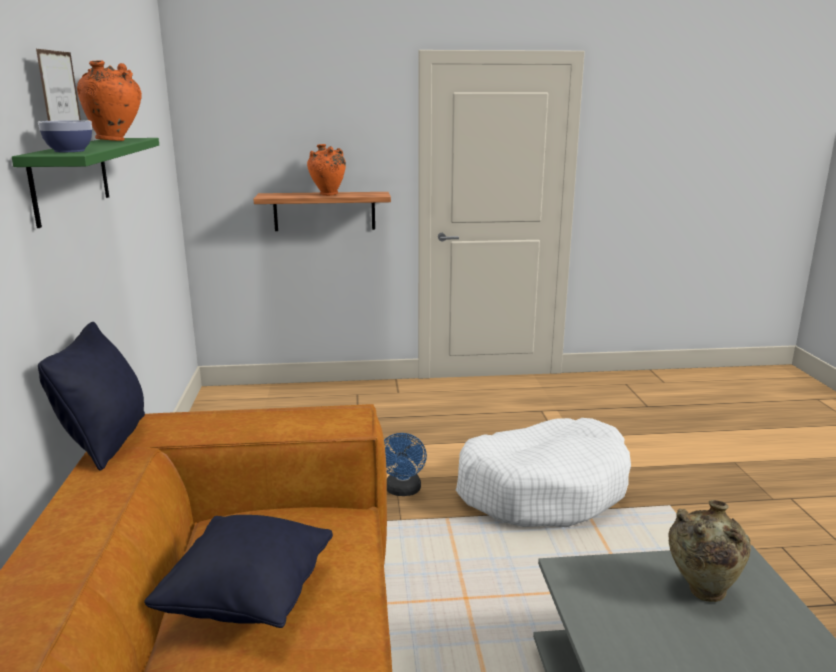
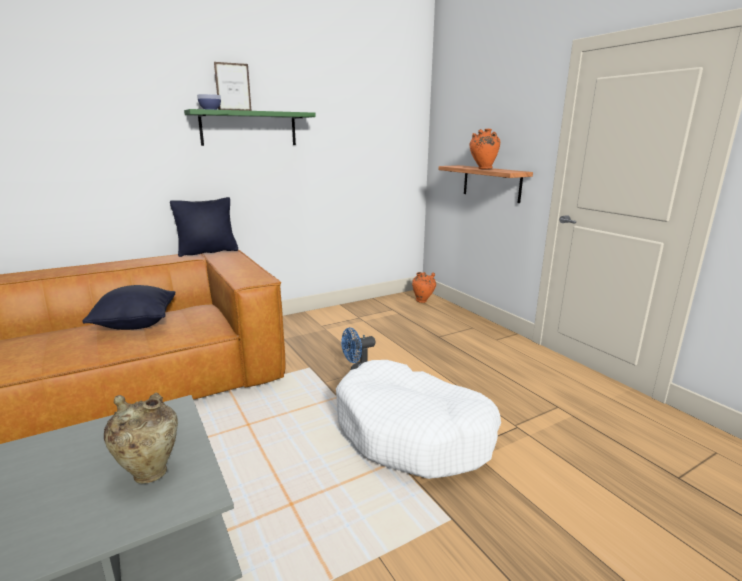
camera: 65 degrees right, 0 degrees up
(115, 140) = (281, 111): orange vase -> orange vase (423, 301)

